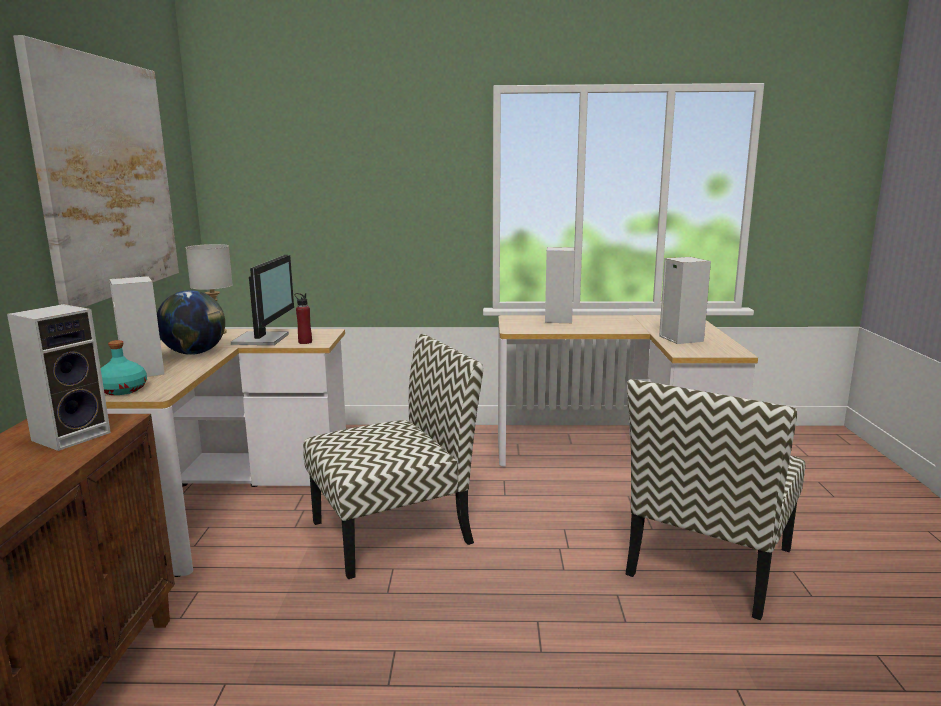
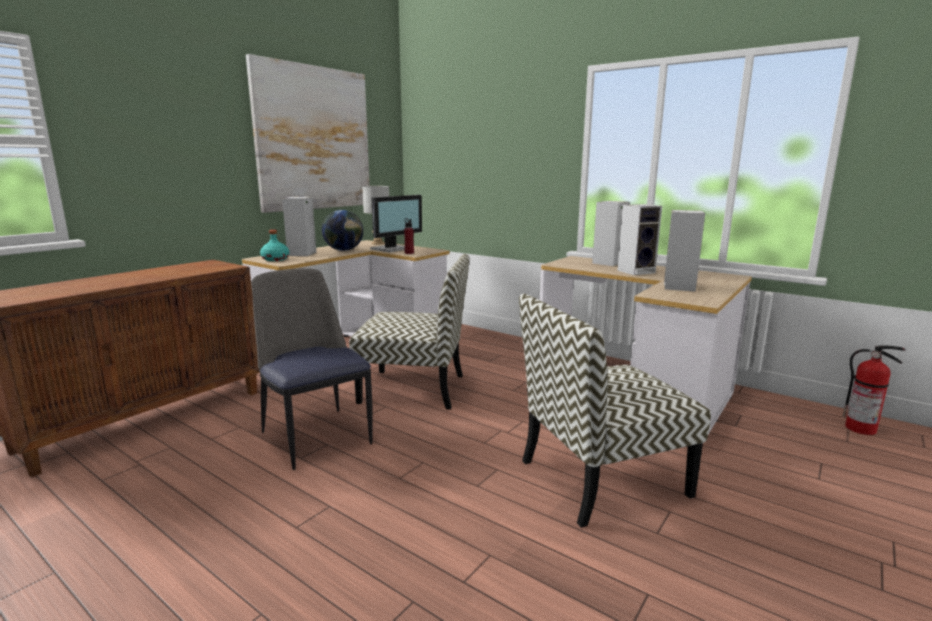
camera: 35 degrees right, 0 degrees up
(73, 435) = (202, 268): speaker -> speaker (636, 271)
(362, 646) = (315, 436): none -> chair
(802, 441) = (862, 429): none -> fire extinguisher

